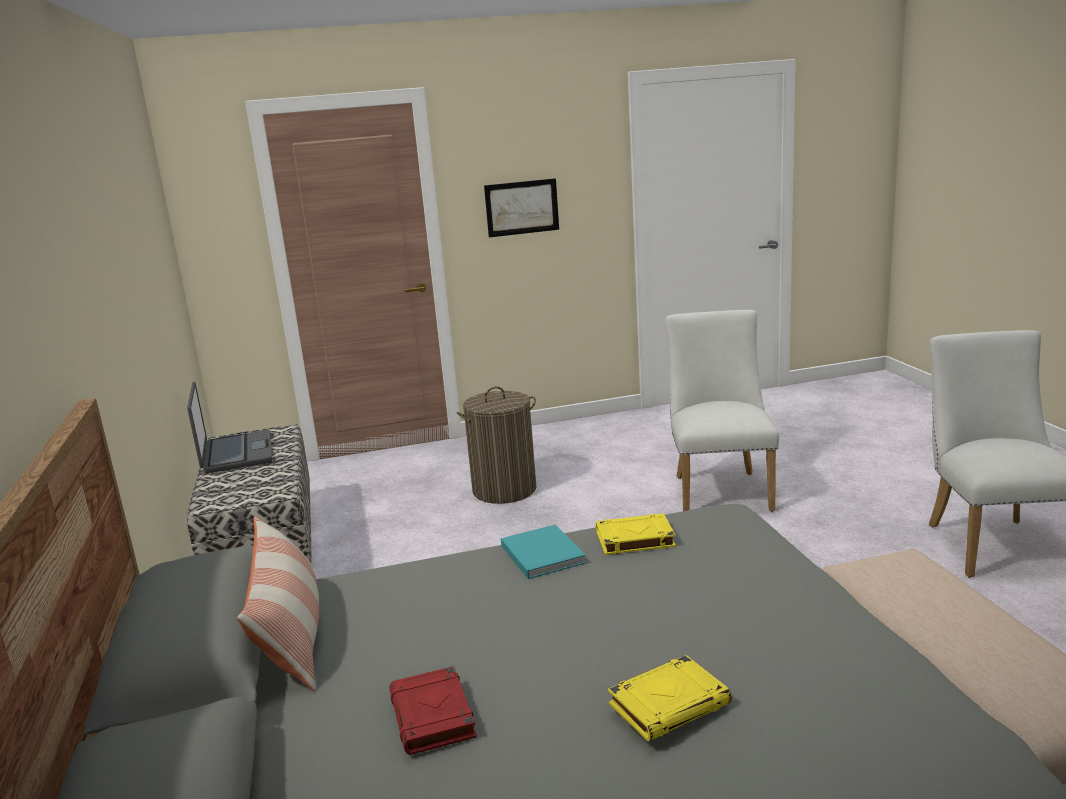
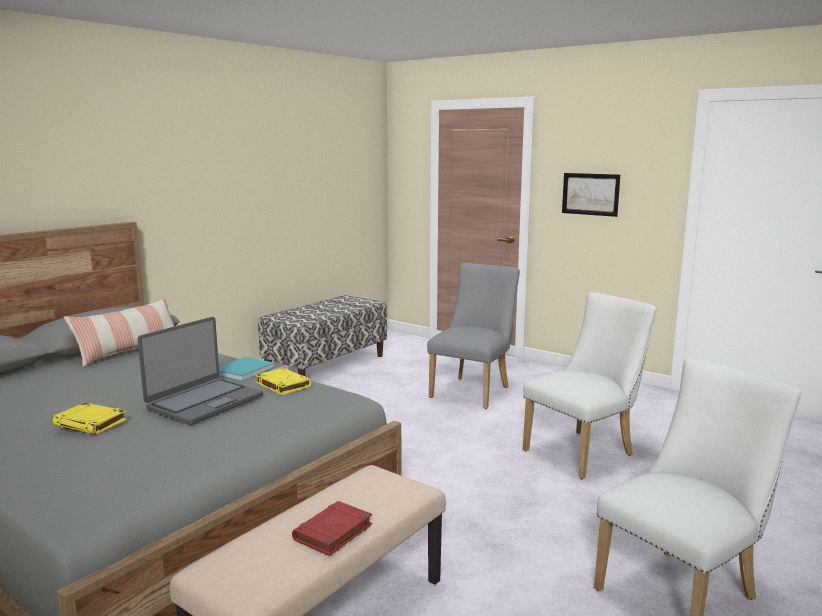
camera: 50 degrees right, 5 degrees down
(236, 453) = (333, 304): laptop -> laptop (204, 402)
(433, 717) = (68, 388): red book -> red book (333, 533)
(504, 490) = (473, 390): laundry basket -> grey chair

